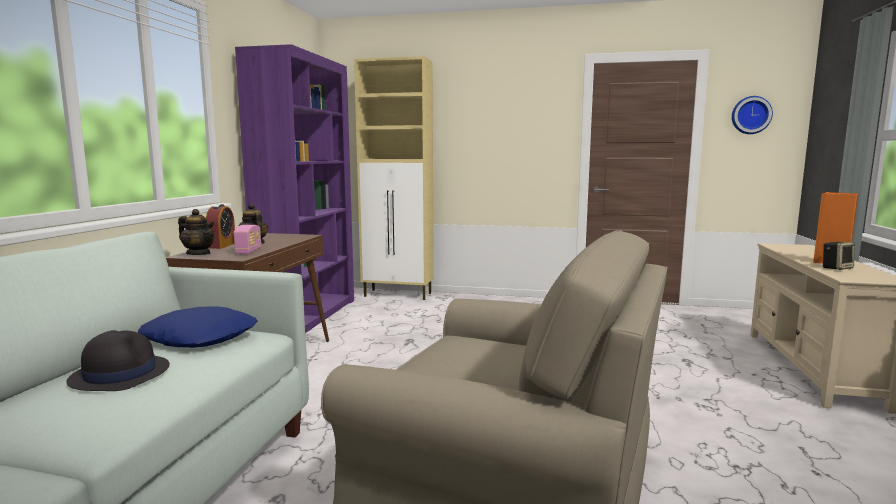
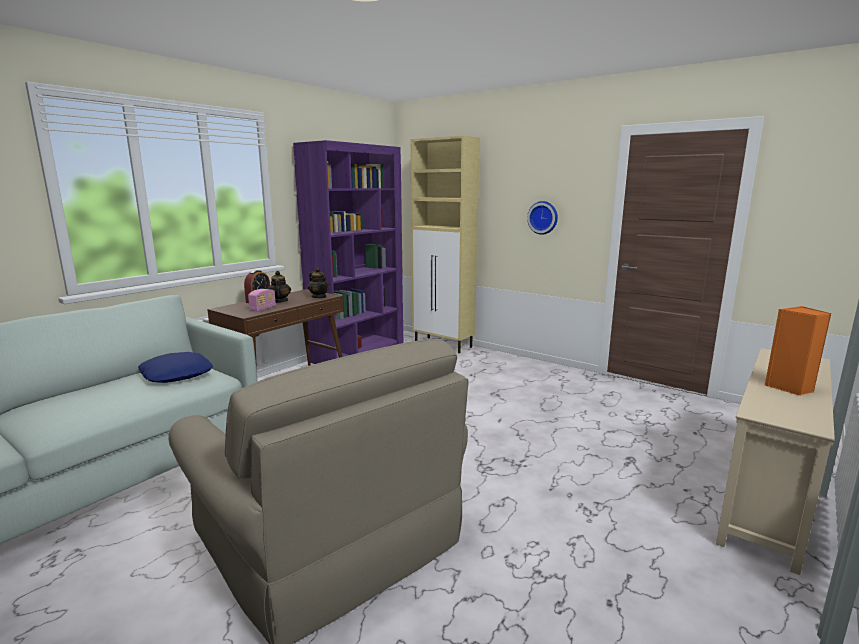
camera: 25 degrees right, 5 degrees up
(120, 374) = (102, 394): black hat -> none
(199, 254) = (231, 308): teapot -> teapot (319, 297)
(750, 115) = (812, 193): wall clock -> wall clock (543, 217)
(836, 268) = (776, 397): speaker -> none

